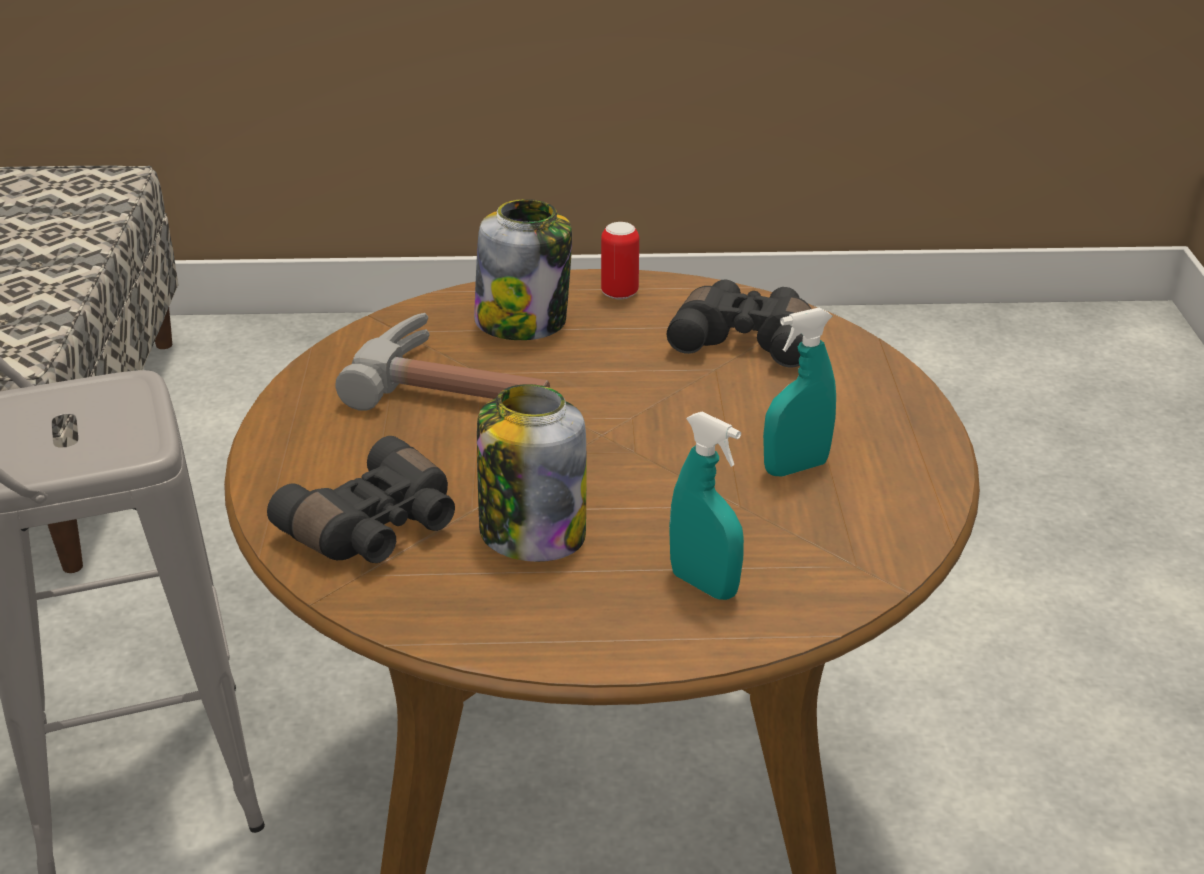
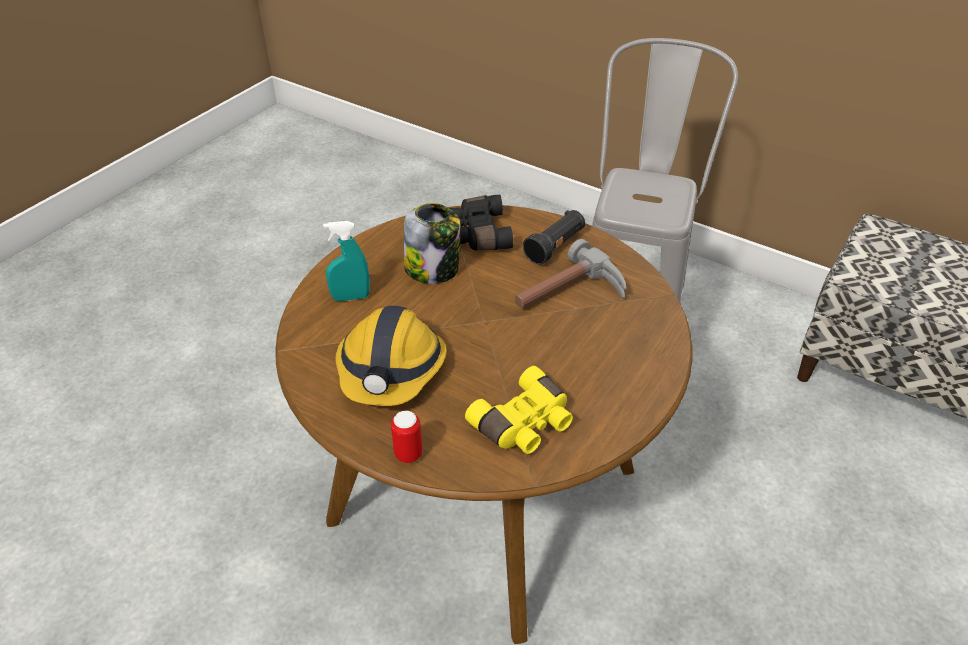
camera: 125 degrees right, 10 degrees up
(340, 439) = (555, 246): none -> black flashlight
(523, 322) = (621, 345): jar -> none
(619, 293) = (627, 400): can -> can (408, 454)
(746, 340) = (525, 424): black binoculars -> yellow binoculars
(795, 468) = (391, 369): turquoise spray bottle -> hard hat

